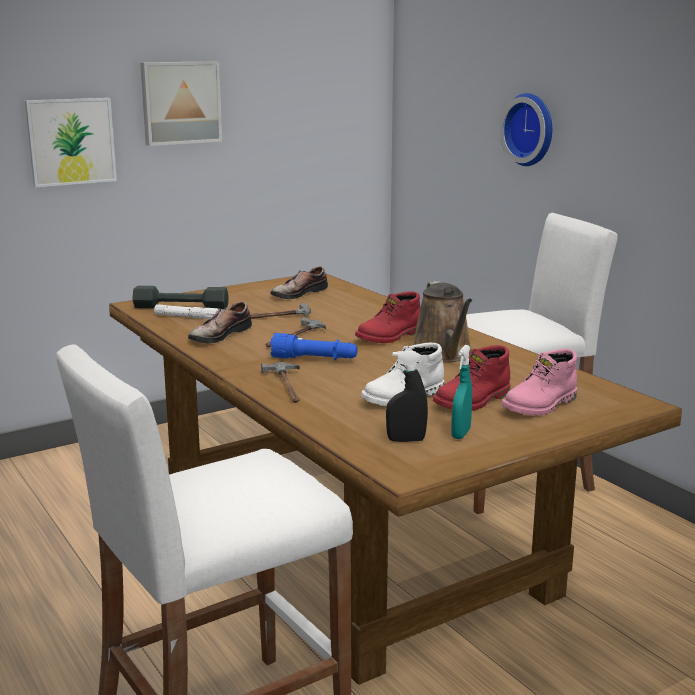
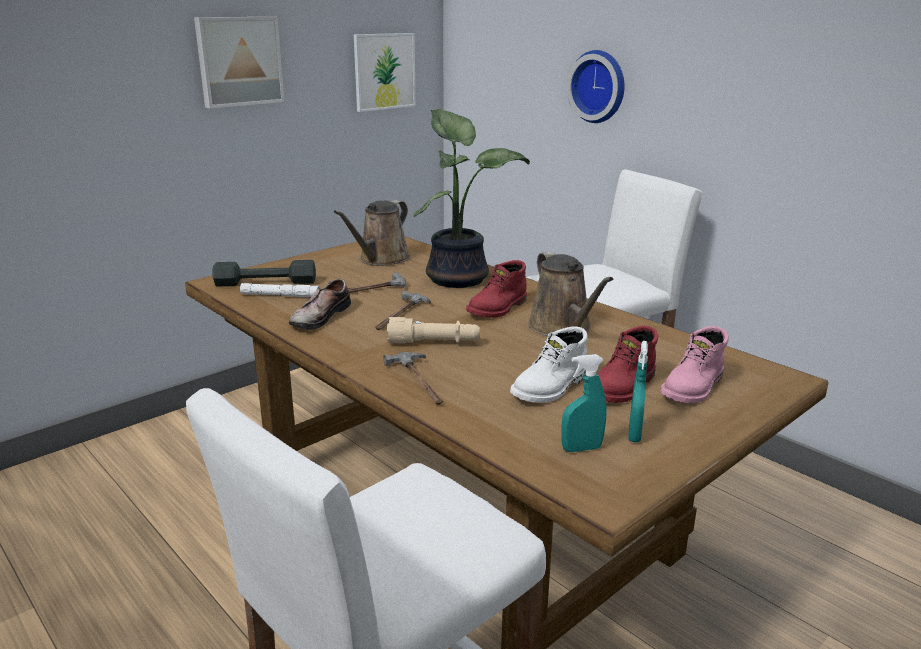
camera: 10 degrees left, 5 degrees up
(71, 141) = (124, 105): picture -> picture (384, 71)
(297, 293) = (381, 259): shoe -> brown watering can
(314, 359) = (434, 343): blue flashlight -> beige flashlight
(365, 311) = (459, 277): none -> potted plant
(406, 440) = (581, 448): black spray bottle -> turquoise spray bottle

